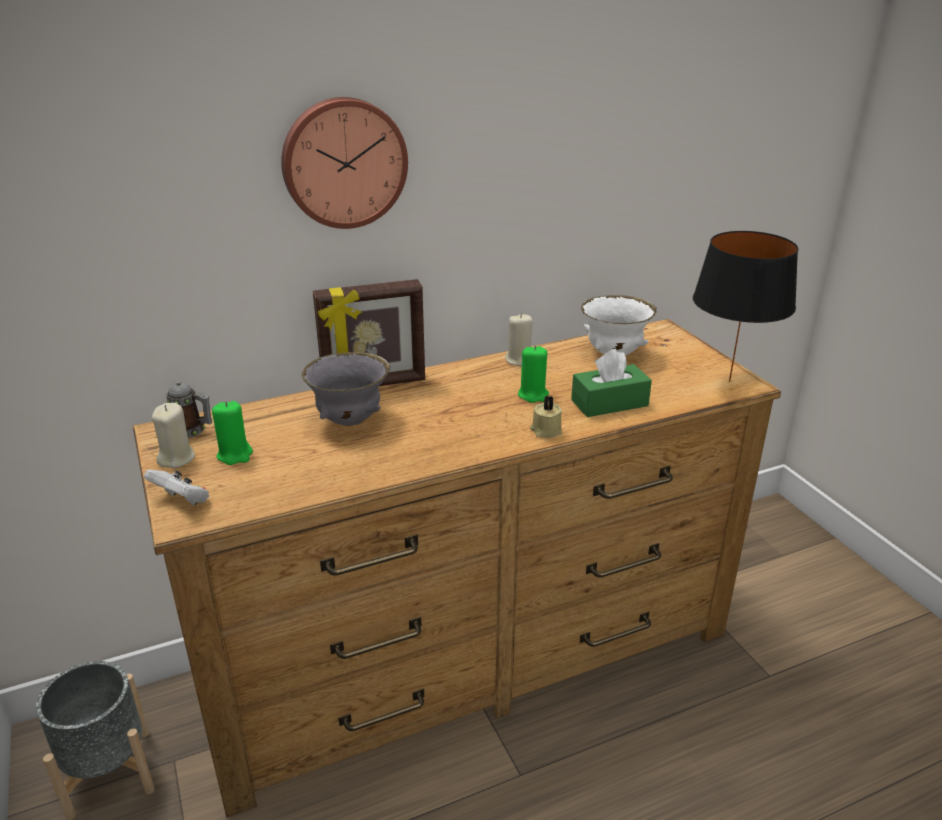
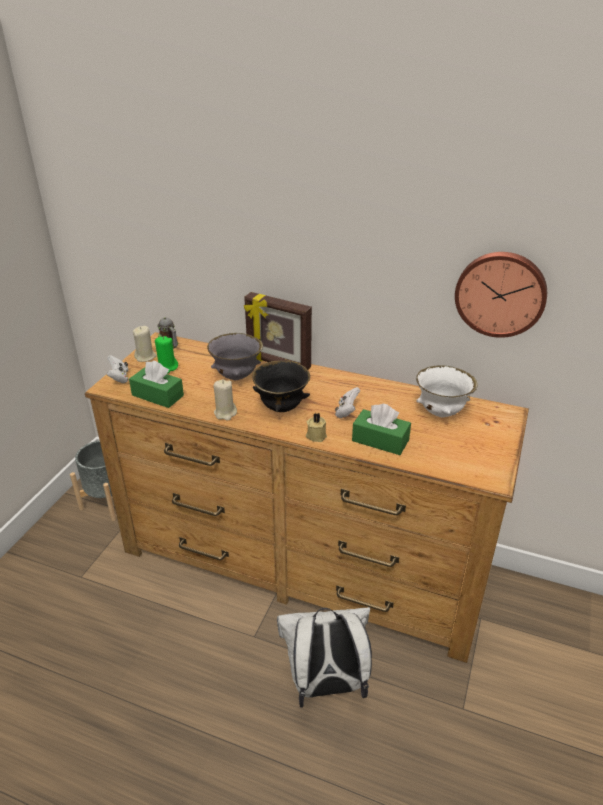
camera: 45 degrees right, 5 degrees up
(282, 491) = (157, 395): none -> green tissue box
(343, 162) = (280, 219): wall clock -> wall clock (500, 293)
(461, 425) = (281, 408): none -> black bowl
(520, 360) = (376, 387): beige candle -> beige candle (225, 413)
(533, 395) = (346, 412): green candle -> white game controller
(649, 759) = (325, 686): none -> white backpack
(728, 381) = (484, 470): black table lamp -> none

